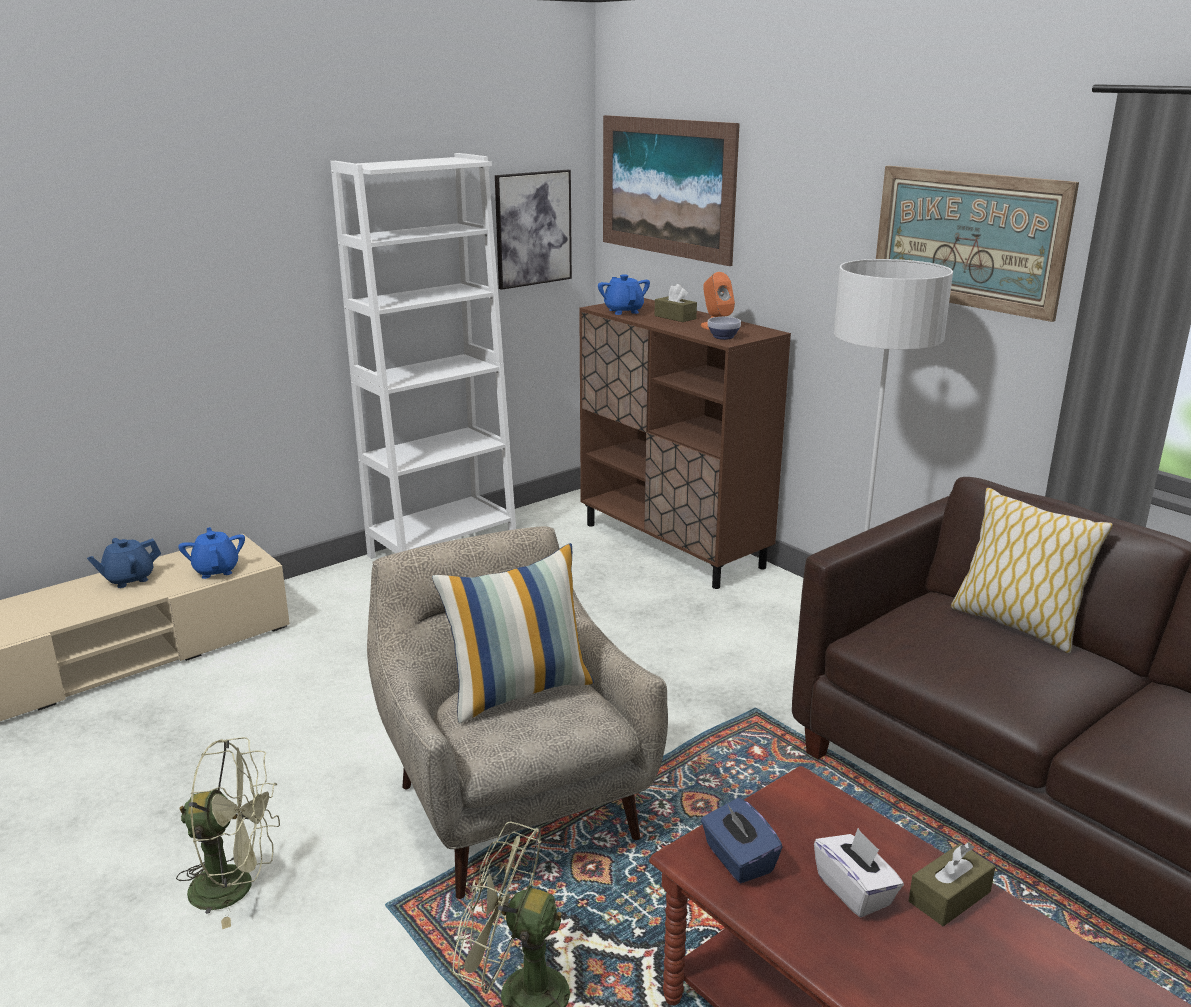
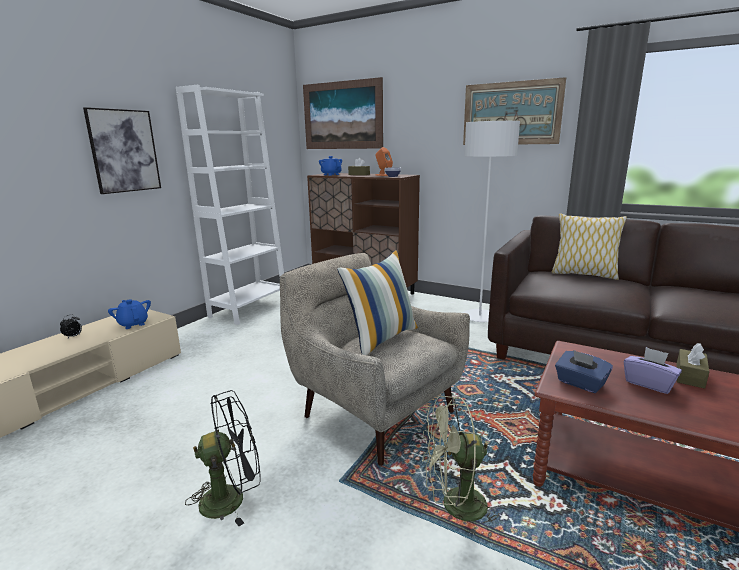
camera: 20 degrees left, 5 degrees down
(129, 579) = (73, 336): blue teapot -> alarm clock
(236, 886) = (232, 497): green fan -> black fan
(533, 228) = (274, 140): picture -> picture (124, 151)
(855, 891) = (649, 383): white tissue box -> purple tissue box

